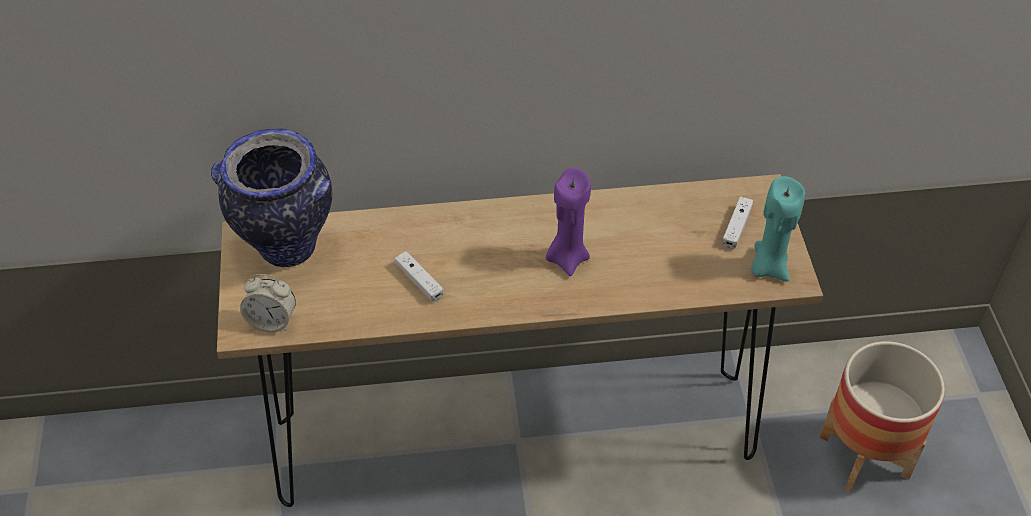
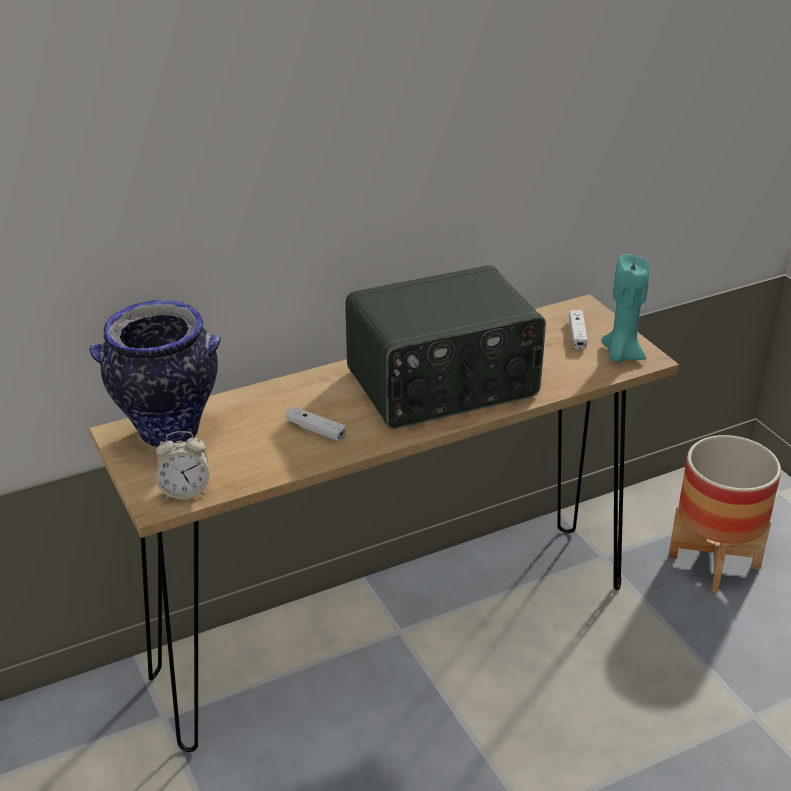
camera: 20 degrees left, 15 degrees down
(567, 258) = (443, 385): purple candle -> radio

